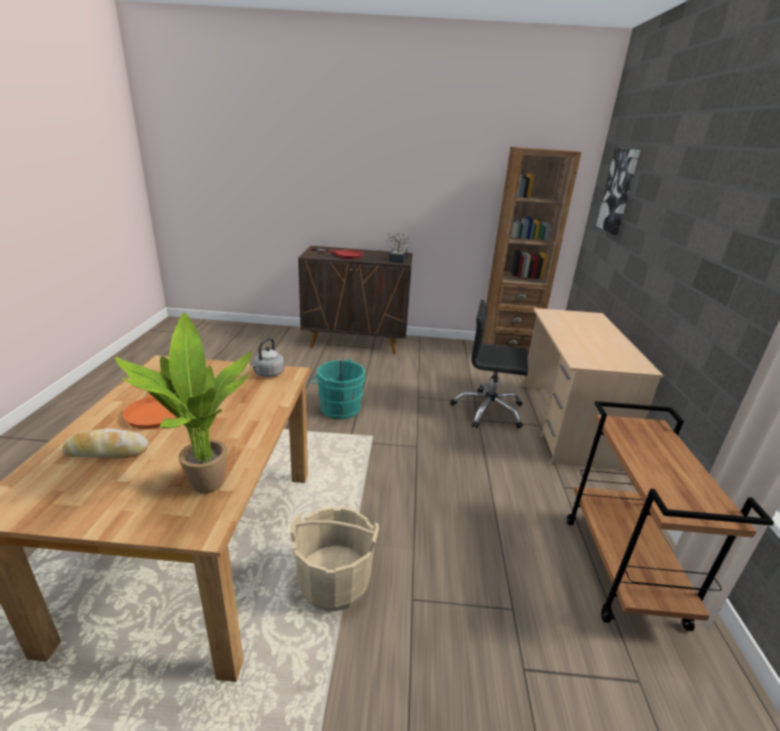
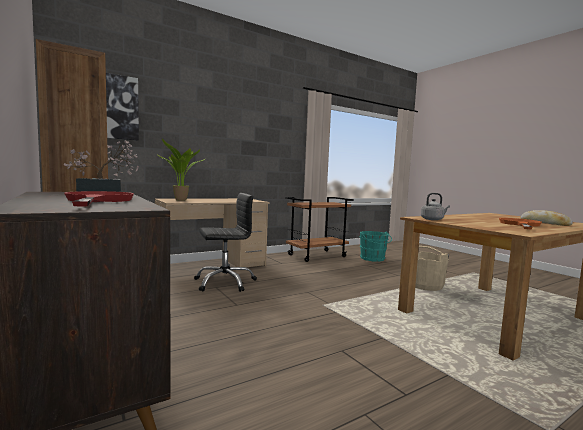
camera: 125 degrees left, 20 degrees down
(202, 485) = (493, 215): potted plant -> potted plant (181, 200)
(338, 408) = (310, 329): turquoise bucket -> turquoise bucket (373, 259)
(488, 410) = (224, 282): black office chair -> black office chair turned 90 degrees counterclockwise

